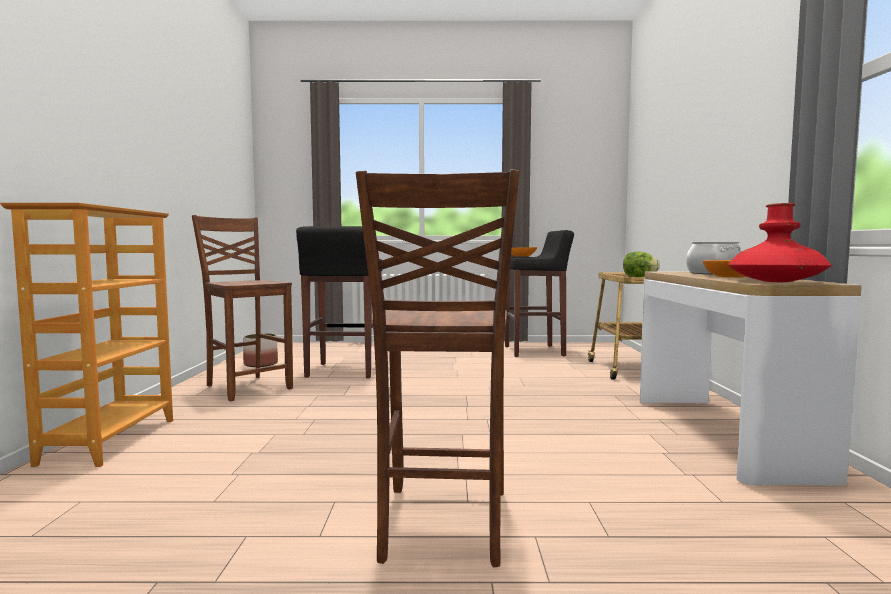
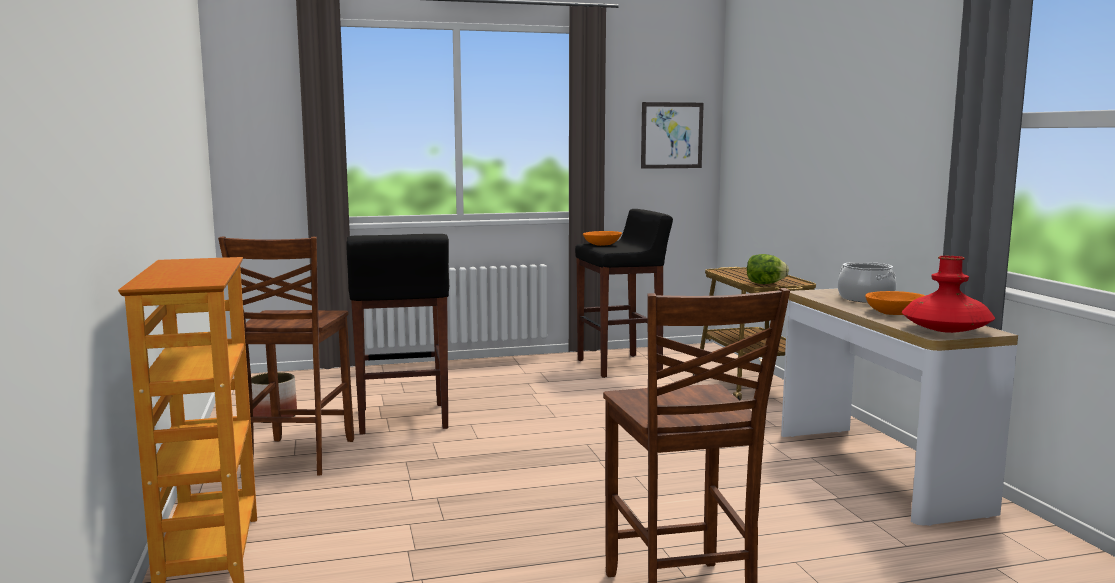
camera: 15 degrees left, 5 degrees up
(247, 387) = (298, 457): brown chair -> brown chair turned 120 degrees counterclockwise
(585, 178) = (671, 135): none -> picture

